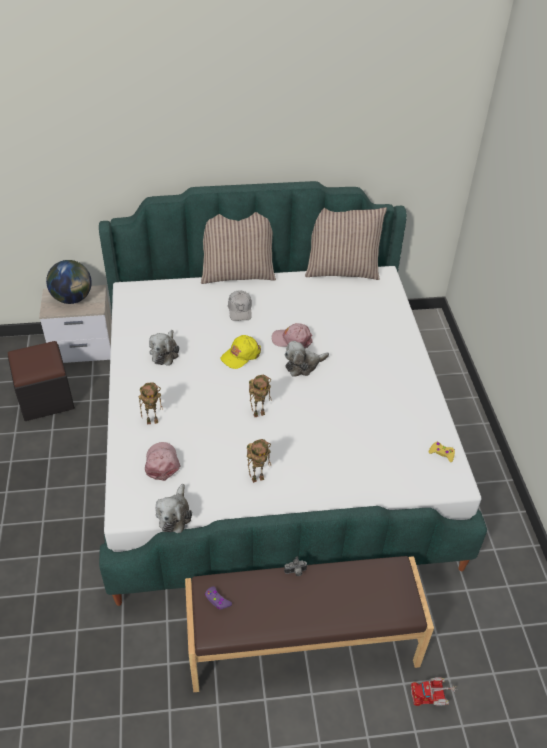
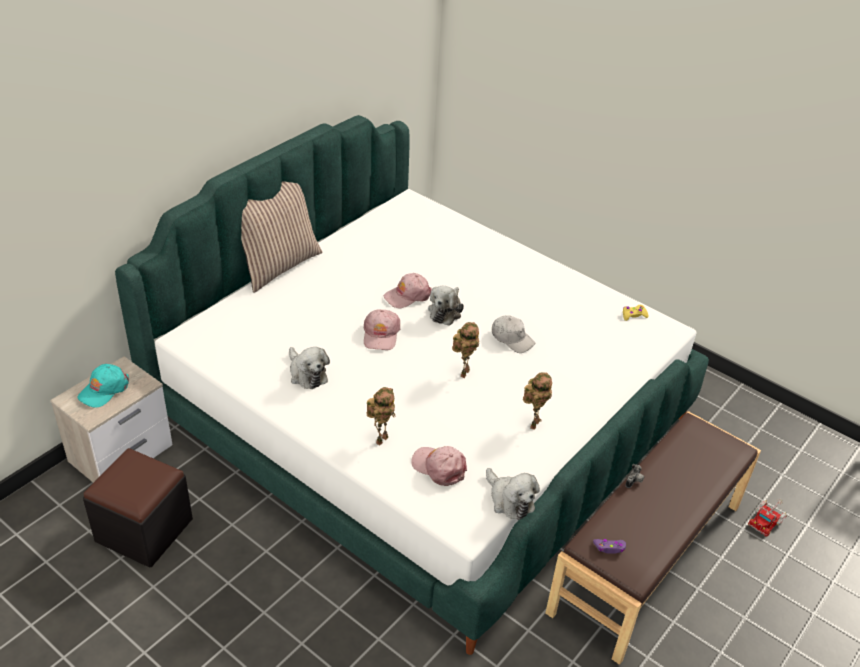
camera: 45 degrees left, 5 degrees down
(73, 298) = (104, 390): globe -> turquoise cap
(240, 310) = (325, 296): white cap -> white cap (512, 339)
(240, 355) = (381, 334): yellow cap -> pink cap
(342, 270) = (370, 214): pillow -> none

